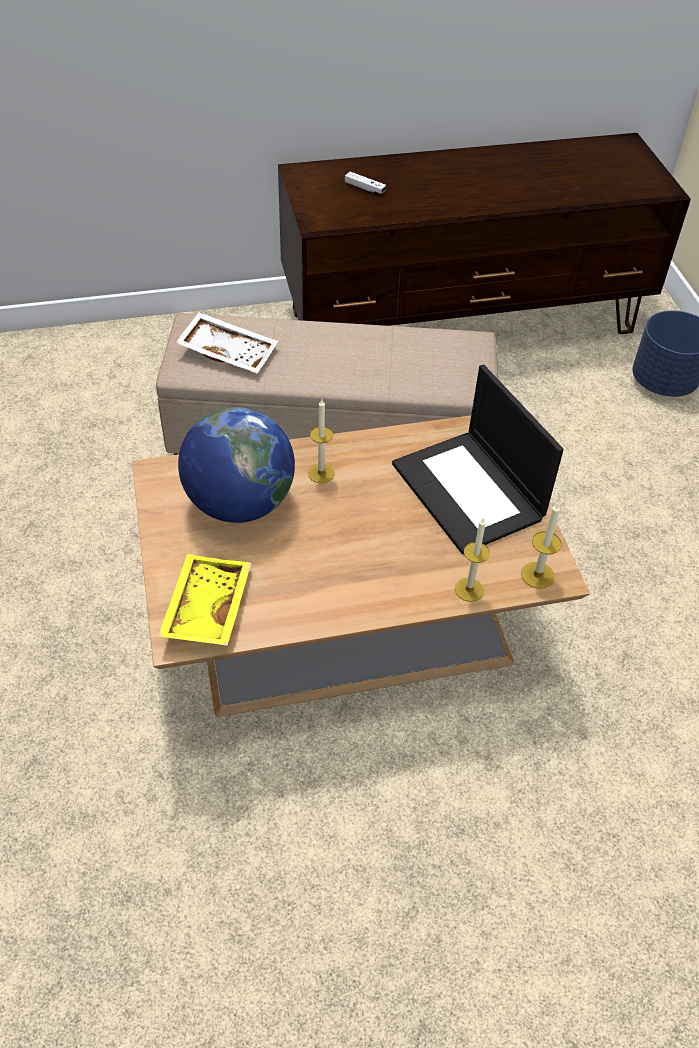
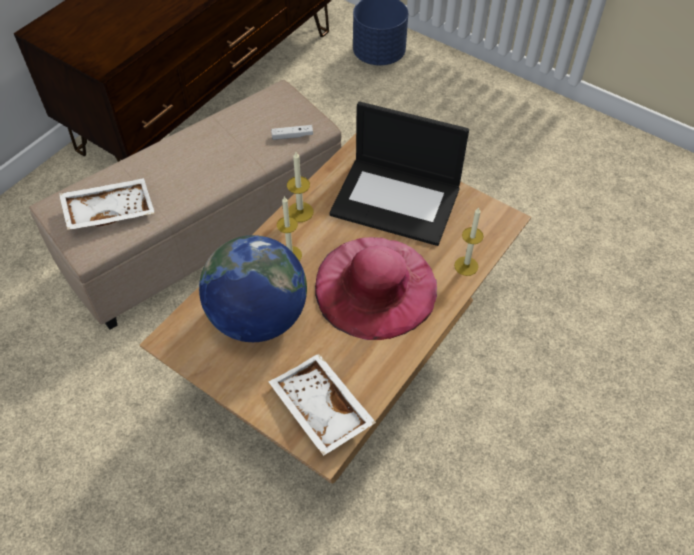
camera: 40 degrees left, 5 degrees up
(205, 608) = (319, 410): yellow tray -> white tray
(364, 548) = (375, 286): none -> pink hat
(365, 188) = (108, 17): white game controller -> white game controller (292, 136)
(537, 575) = (493, 227): candle -> candle (300, 212)

